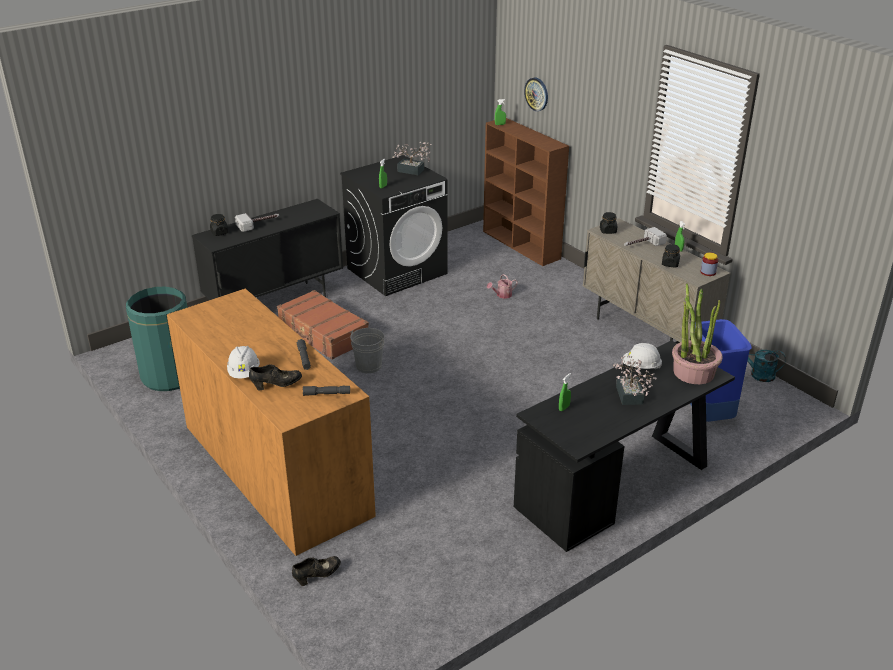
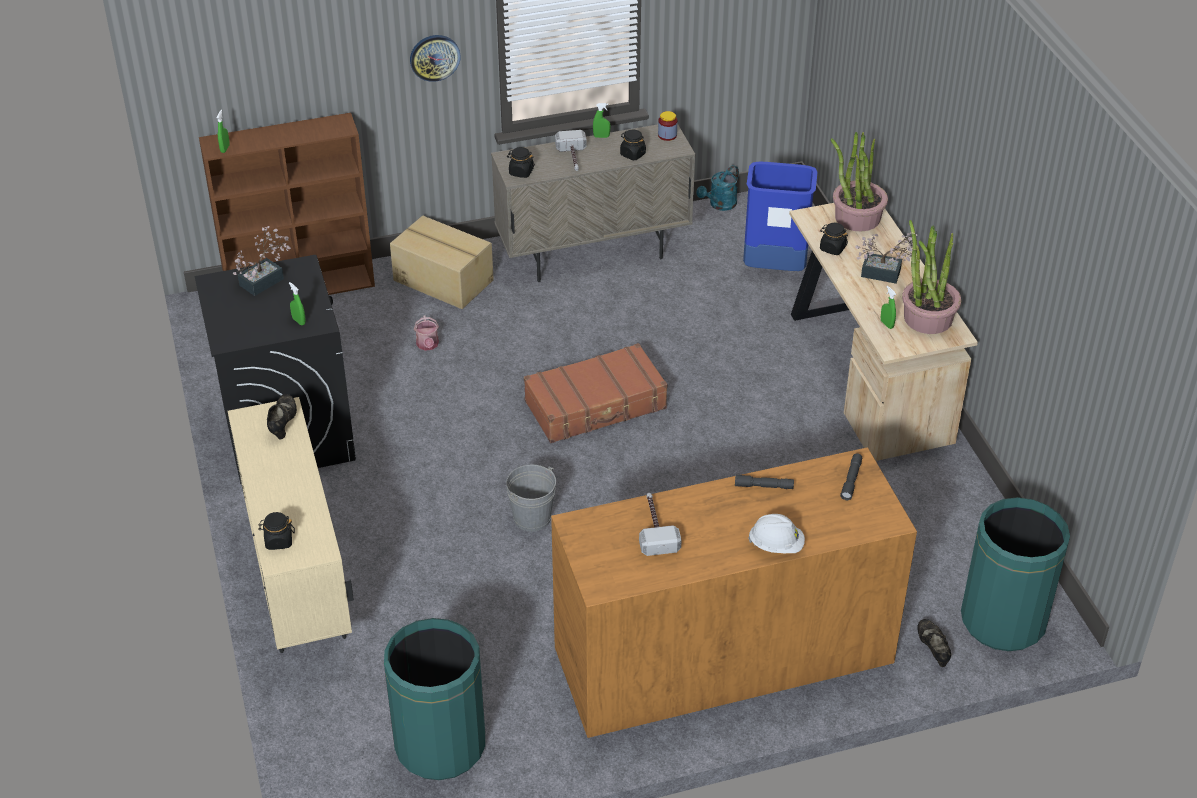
camera: 70 degrees left, 10 degrees up
(259, 224) = (278, 491): hammer -> hammer (655, 528)
(276, 304) = (299, 587): black cabinet -> beige cabinet
(276, 385) = (817, 520): black shoe -> black shoe (283, 423)
(323, 334) = (421, 549): brown suitcase -> brown suitcase (596, 405)
(366, 614) = (1003, 620): none -> green trash can
(536, 94) = (257, 75): wall clock -> wall clock (434, 57)
(569, 286) = (443, 279): none -> cardboard box
(588, 427) = (927, 318): none -> potted plant
(618, 486) = (867, 373): black desk -> beige desk
(641, 367) = (832, 248): white hard hat -> black jar

